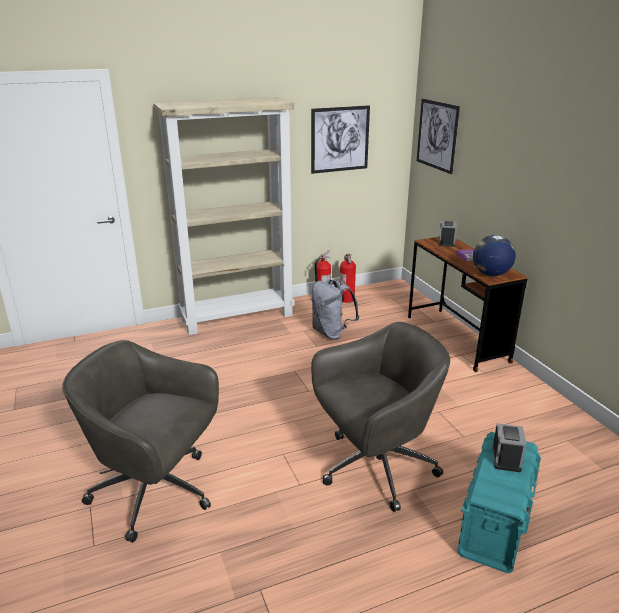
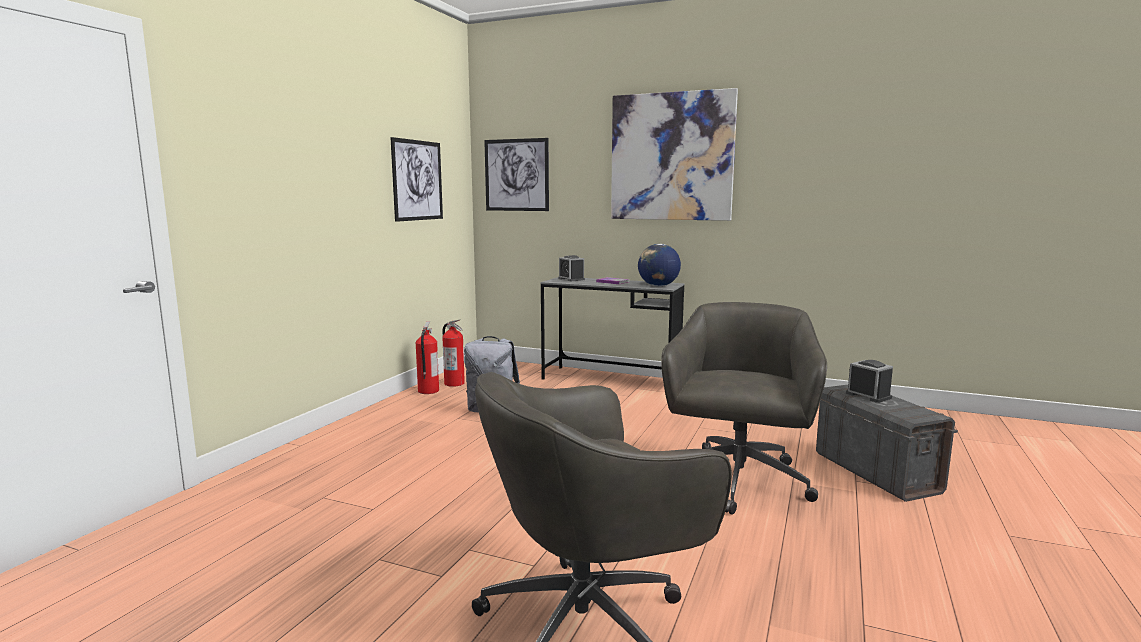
camera: 45 degrees left, 15 degrees down
(238, 317) = (346, 432): beige bookcase -> none
(456, 338) = (611, 380): brown desk -> grey desk
(494, 523) = (876, 472): turquoise storage box -> grey storage box
(541, 149) = (671, 157): none -> picture

